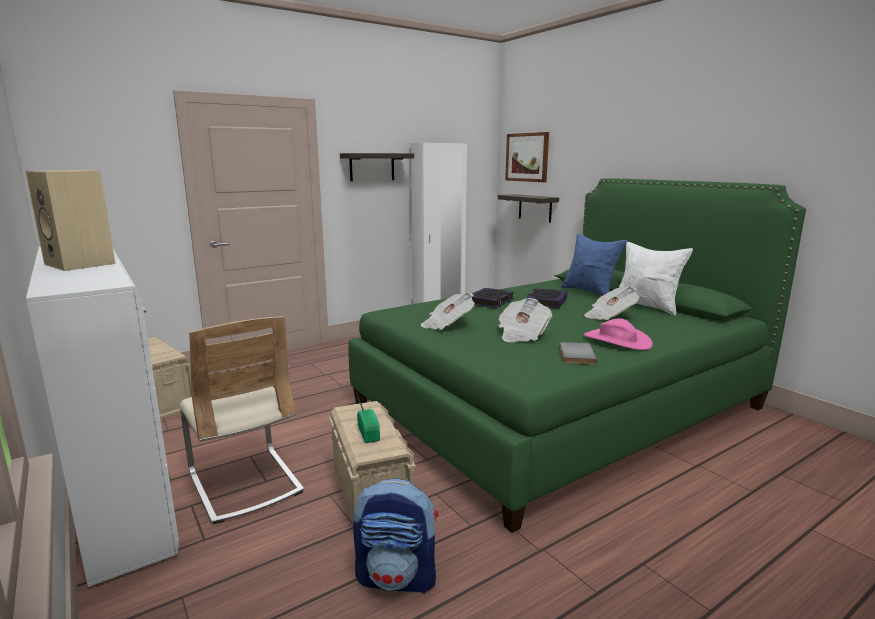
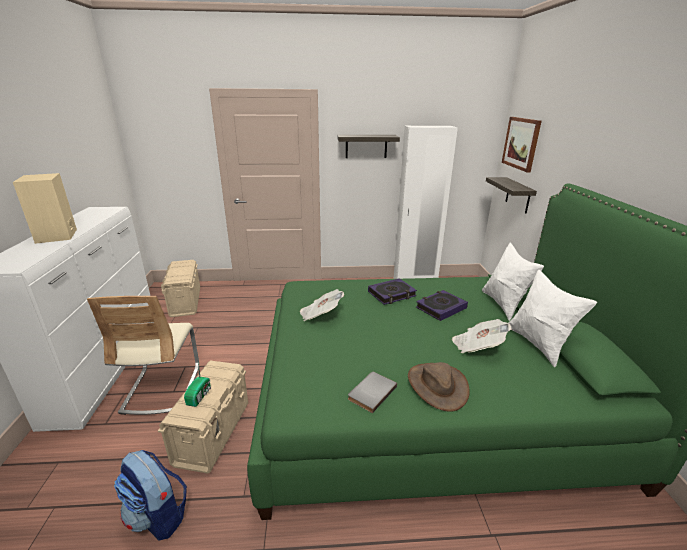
camera: 30 degrees right, 10 degrees up
(522, 335) = (362, 347): newspaper -> none
(590, 292) = (504, 304): blue pillow -> white pillow
(617, 340) = (437, 386): pink hat -> brown hat

